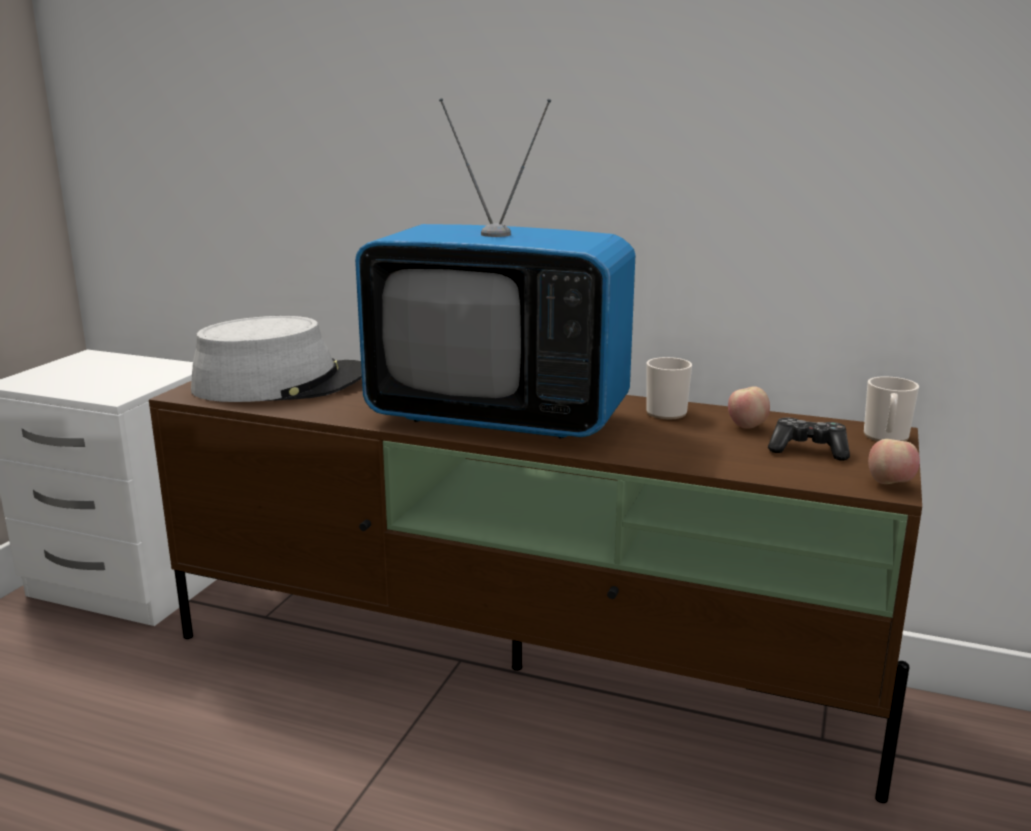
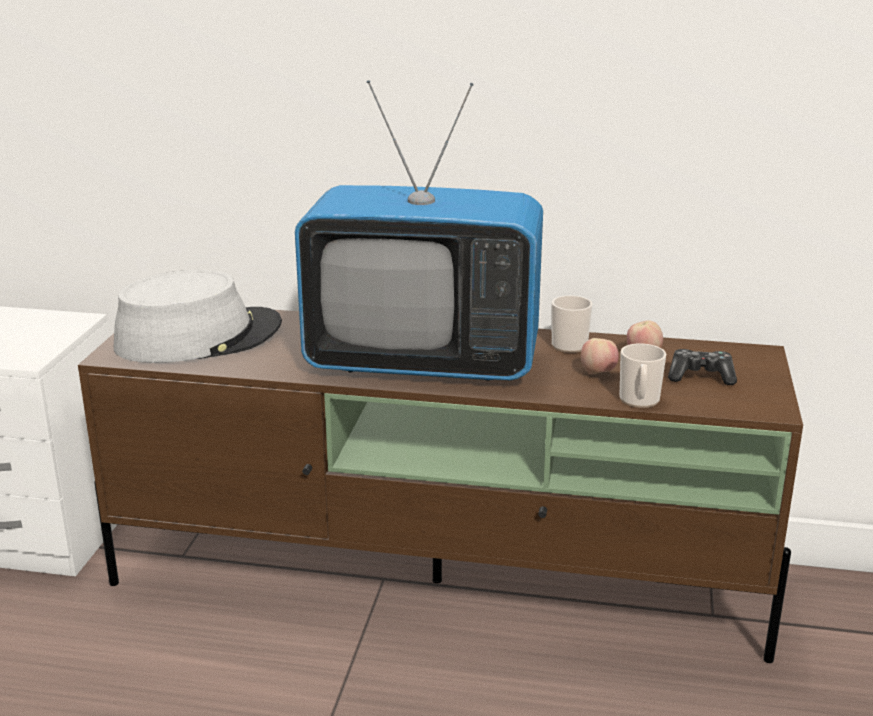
camera: 10 degrees left, 5 degrees up
(886, 437) = (760, 358): mug -> mug (639, 401)
(890, 484) = (774, 405): apple -> apple (598, 373)

